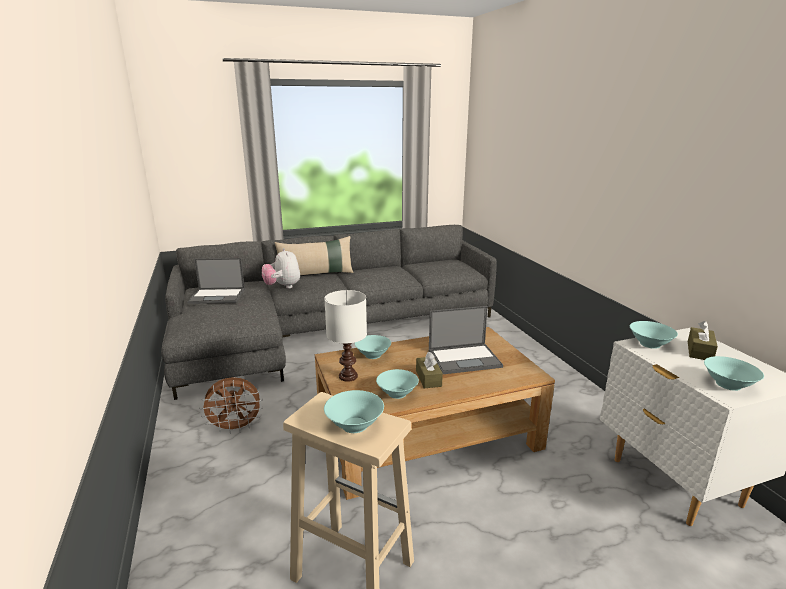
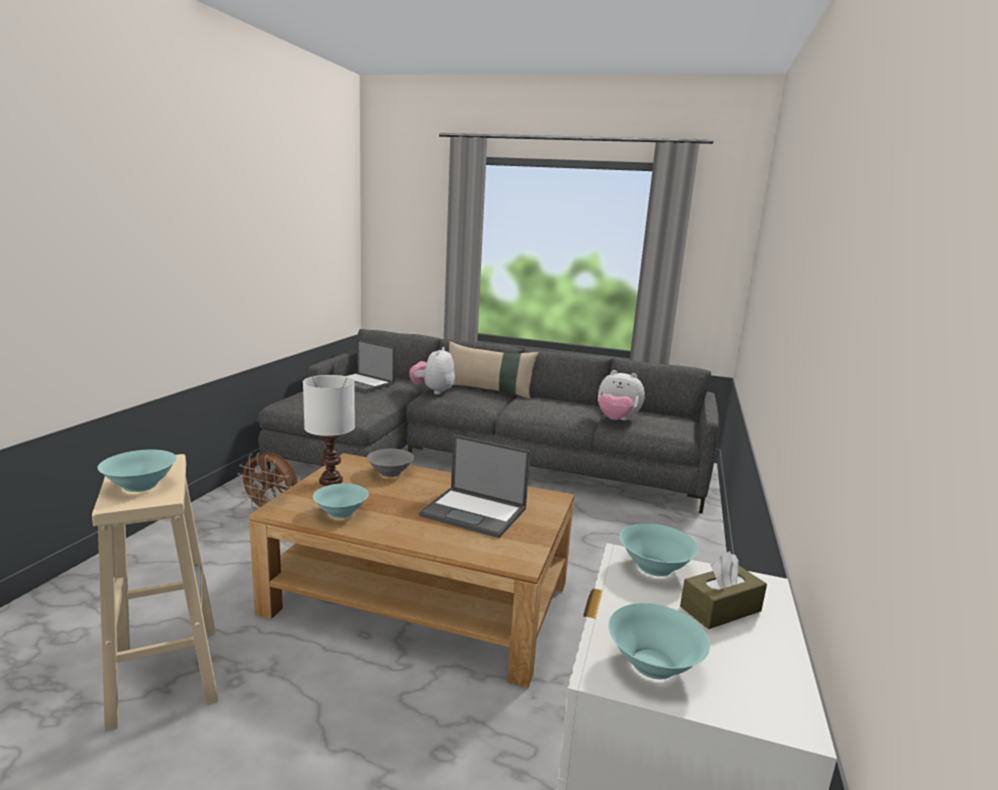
camera: 35 degrees right, 5 degrees down
(373, 355) = (390, 473): turquoise bowl -> grey bowl
(428, 272) = (616, 420): none -> plush toy
(428, 378) = (397, 513): brown tissue box -> none

